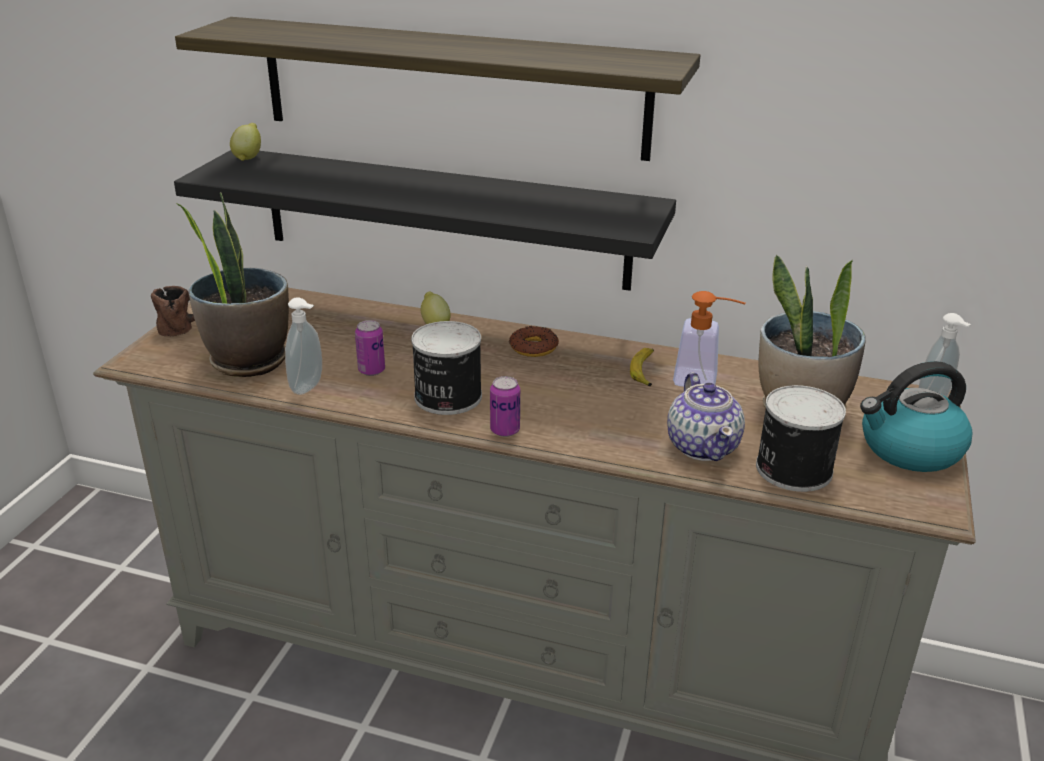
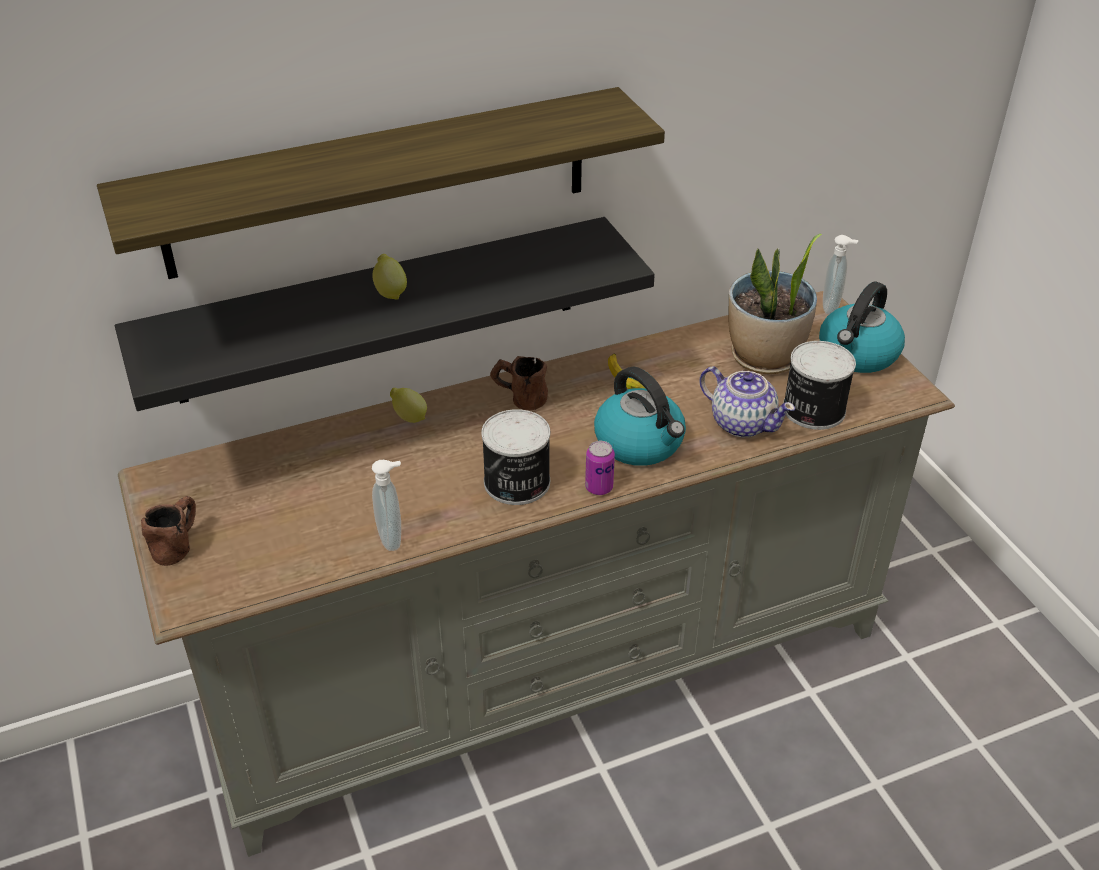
camera: 40 degrees left, 10 degrees up
(248, 157) = (157, 331): lemon -> lemon (390, 292)
(248, 360) = (296, 543): potted plant -> none
(371, 370) = (421, 492): can -> none
(533, 347) = (518, 398): donut -> brown mug
(587, 418) = (640, 443): none -> kettle
(704, 380) = (676, 364): soap dispenser -> none

